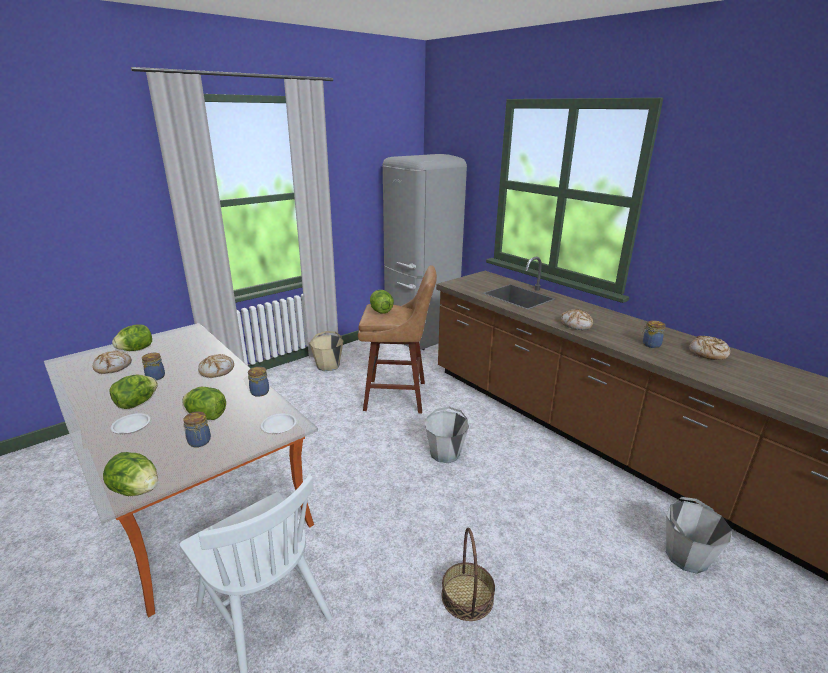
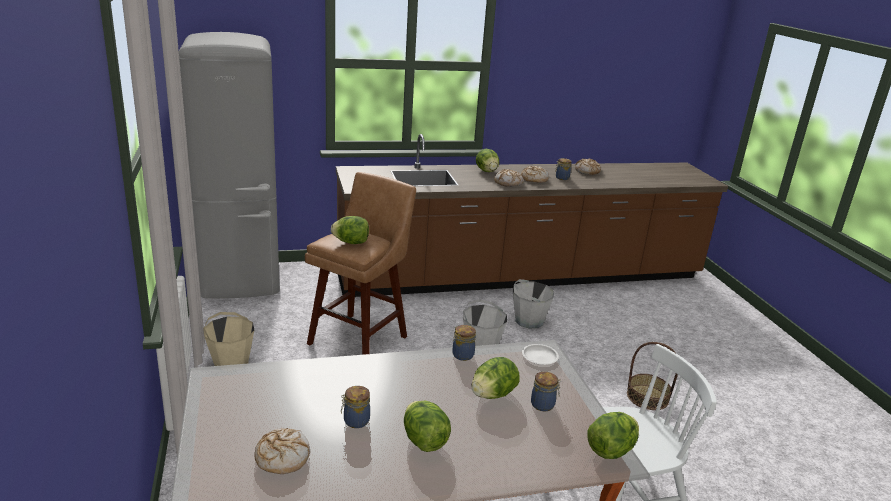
camera: 65 degrees left, 0 degrees up
(131, 425) = (479, 447): white plate -> none
(136, 349) = (236, 432): lettuce -> lettuce (487, 171)
(217, 370) = (381, 373): bread -> bread (533, 179)
(686, 556) = (647, 305): grey bucket -> grey bucket (528, 321)

